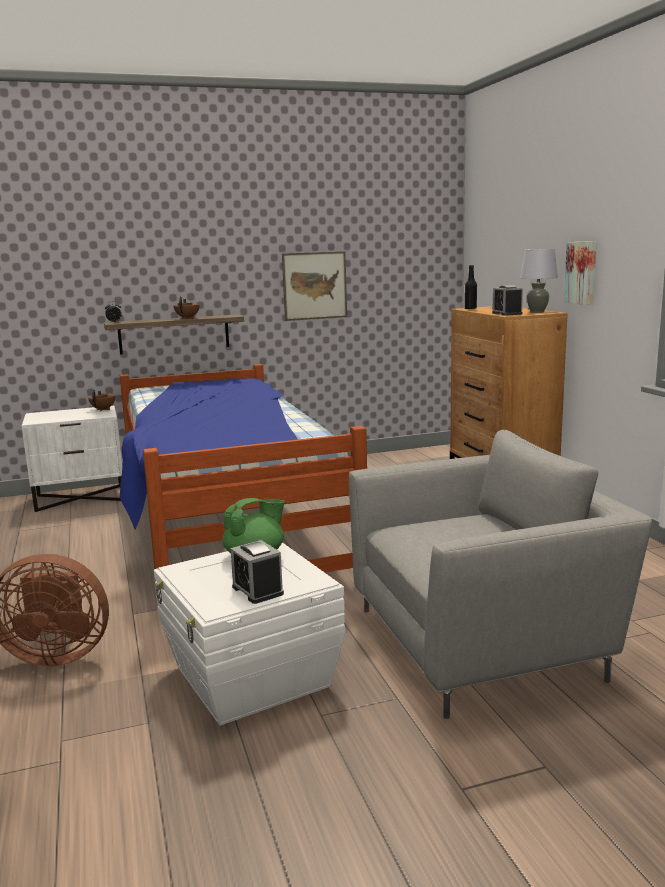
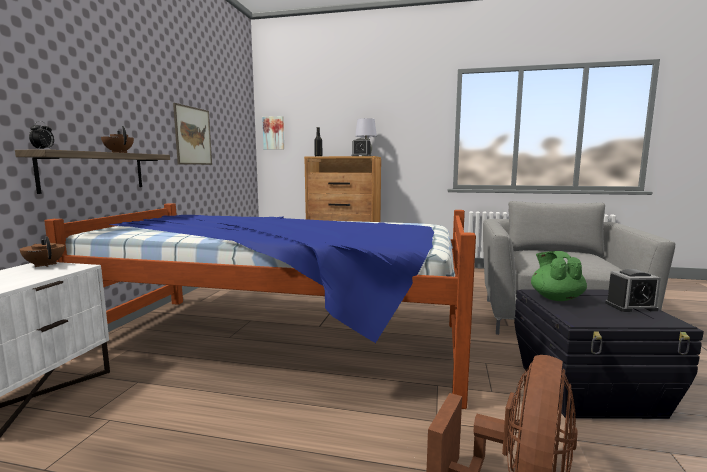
camera: 60 degrees left, 5 degrees down
(251, 678) = (589, 390): white storage box -> black storage box
(582, 272) = (388, 134): picture -> picture (274, 133)

